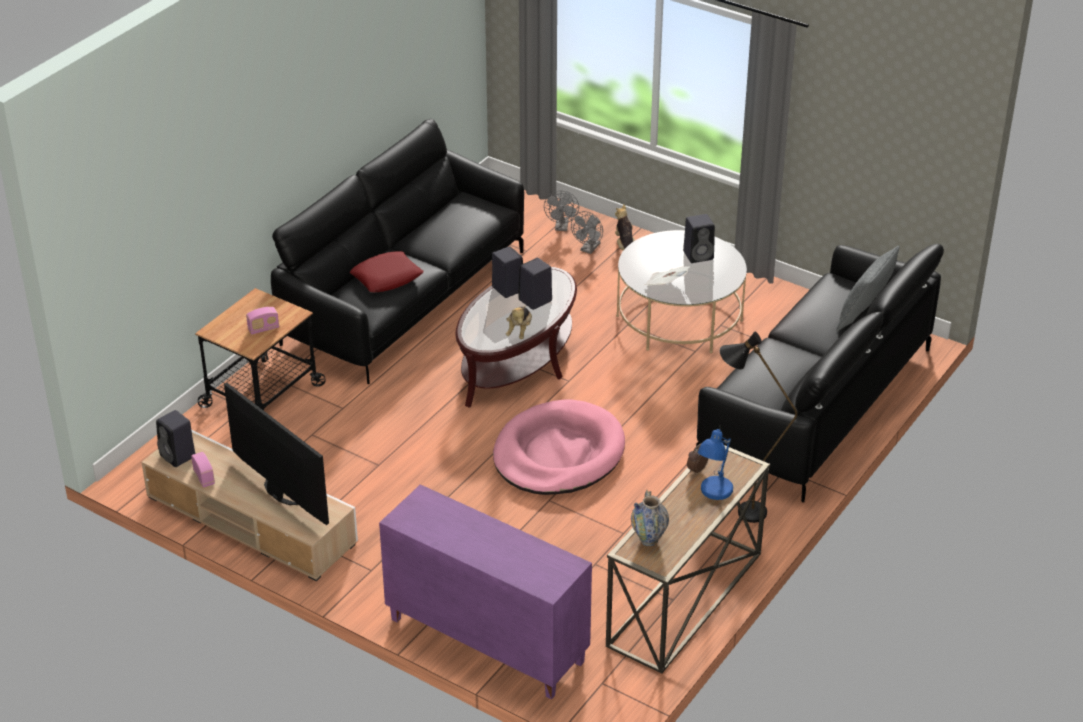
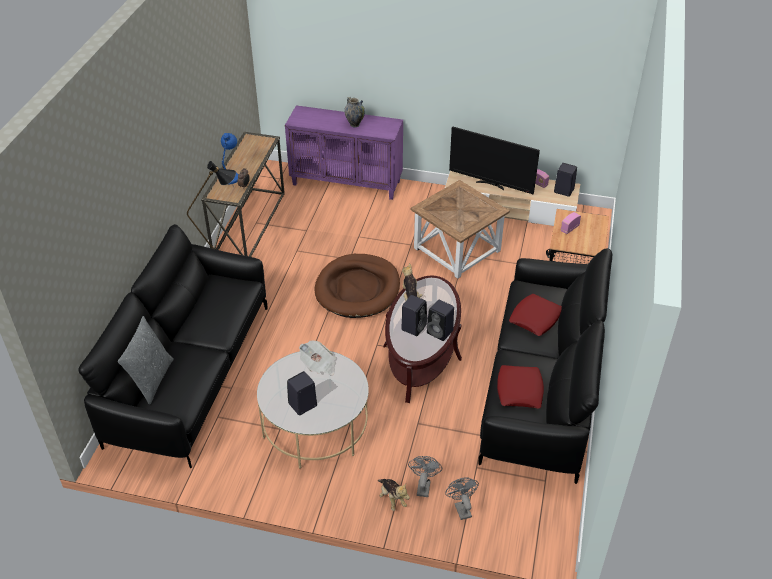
camera: 160 degrees right, 5 degrees up
(380, 475) = (458, 249): none -> brown side table
(460, 221) = (519, 390): none -> red pillow
(558, 454) = (357, 289): pink dog bed -> brown dog bed
(649, 539) = (260, 147): vase -> vase (354, 124)

